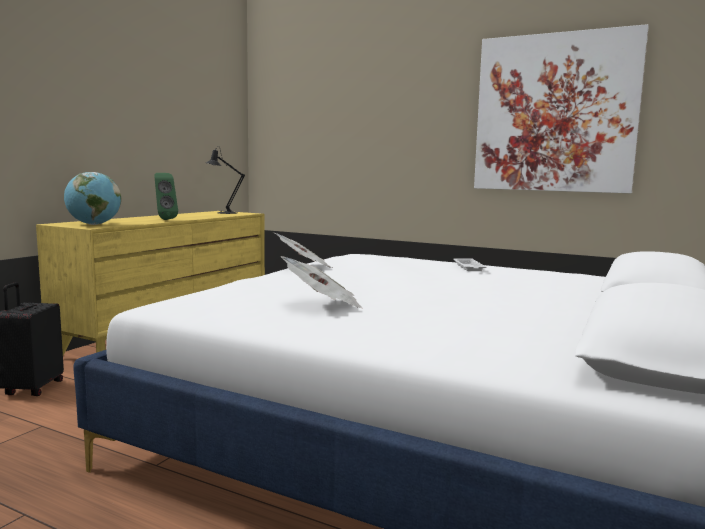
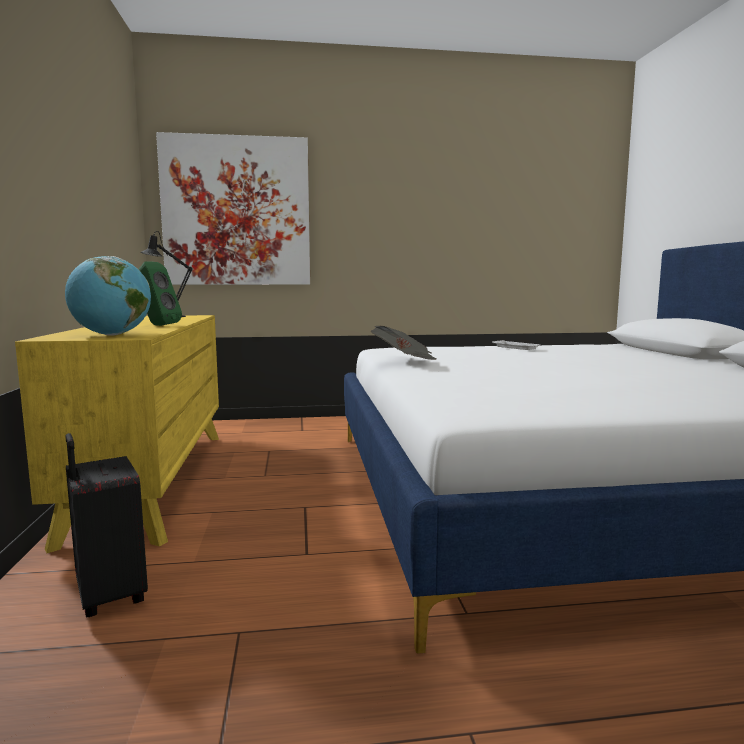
camera: 35 degrees left, 0 degrees up
(323, 304) = (581, 385): newspaper -> none
(555, 113) = (496, 210): picture -> picture (236, 212)

